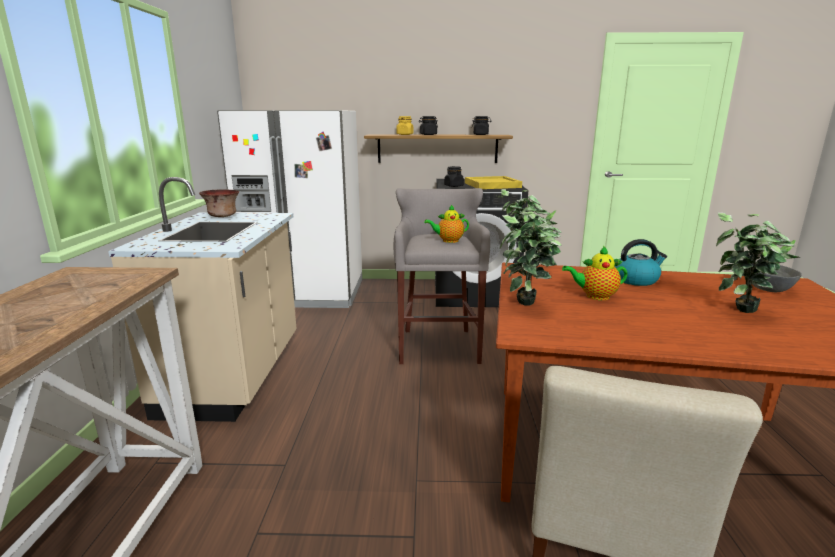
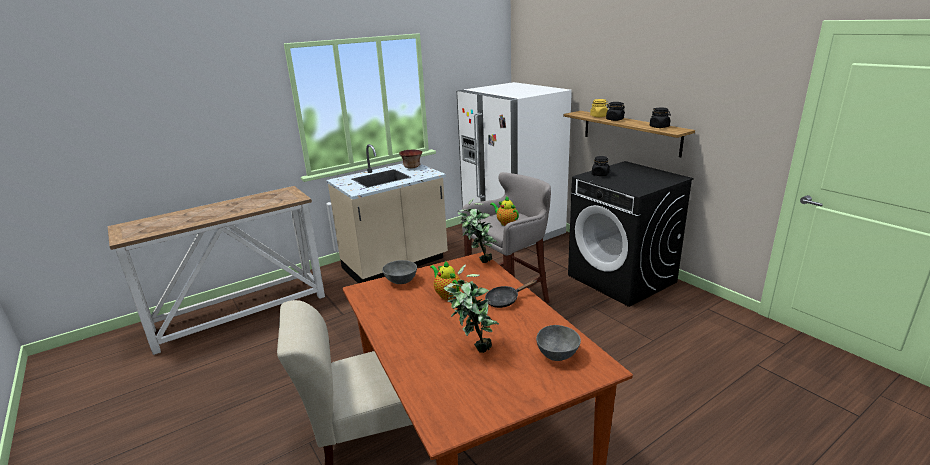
camera: 55 degrees right, 5 degrees up
(492, 185) = (633, 182): yellow tray -> none
(527, 307) = (400, 281): potted plant -> grey bowl
(636, 280) = (505, 300): kettle -> black frying pan

